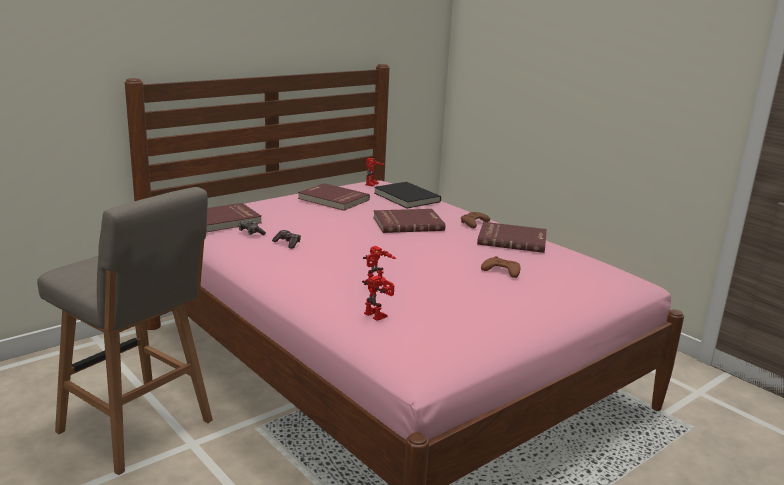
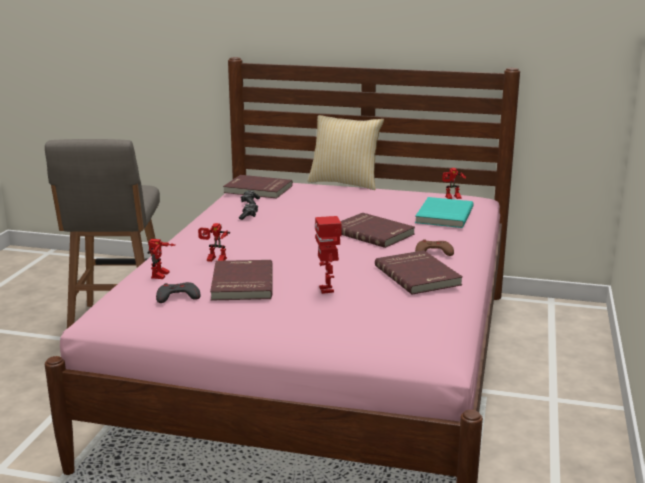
camera: 55 degrees right, 0 degrees up
(265, 195) = (345, 183): none -> pillow
(333, 199) = (375, 198): red book -> red book (240, 283)
(405, 197) = (443, 215): black book -> turquoise book
(441, 322) = (177, 297): none -> grey game controller
(501, 271) = (327, 290): brown game controller -> toy robot

